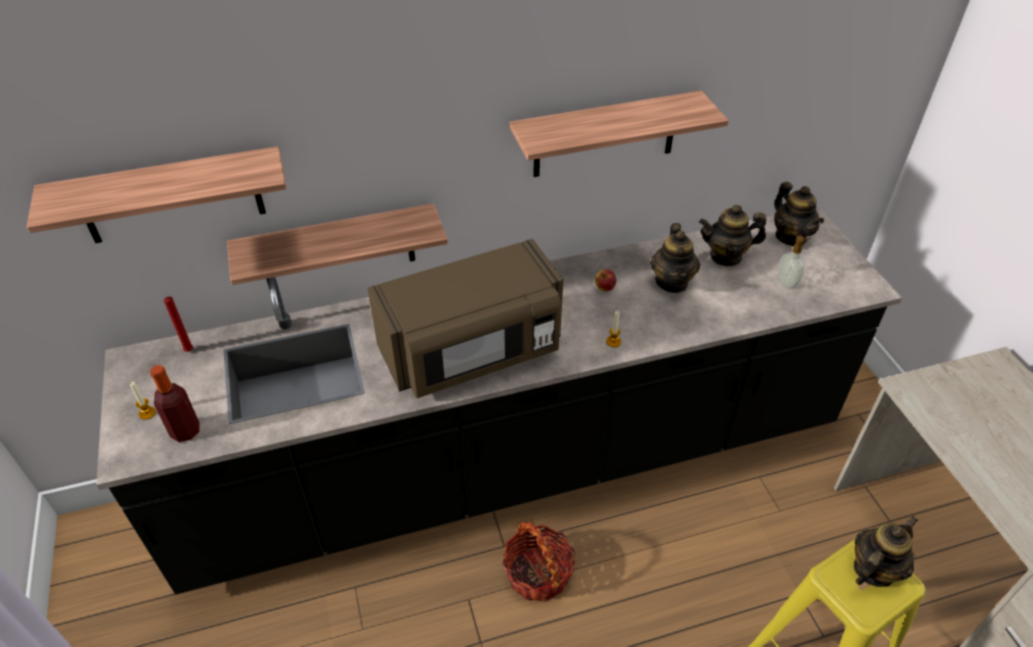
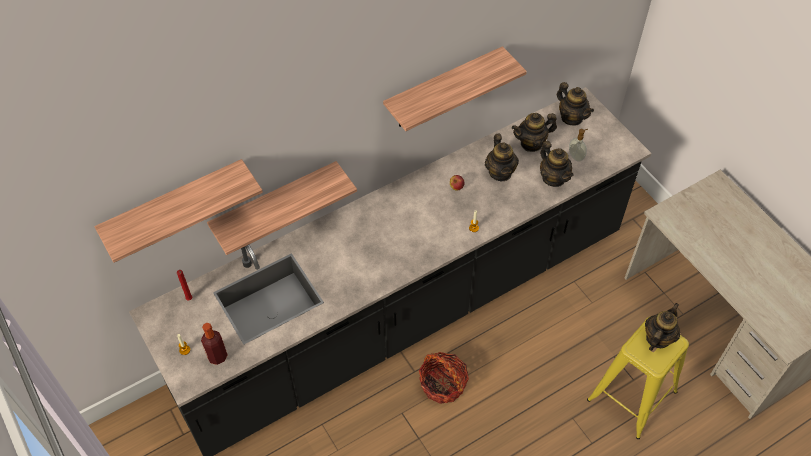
camera: 15 degrees left, 10 degrees up
(472, 352) = (383, 256): brown microwave -> none
(748, 302) = (553, 178): none -> teapot

